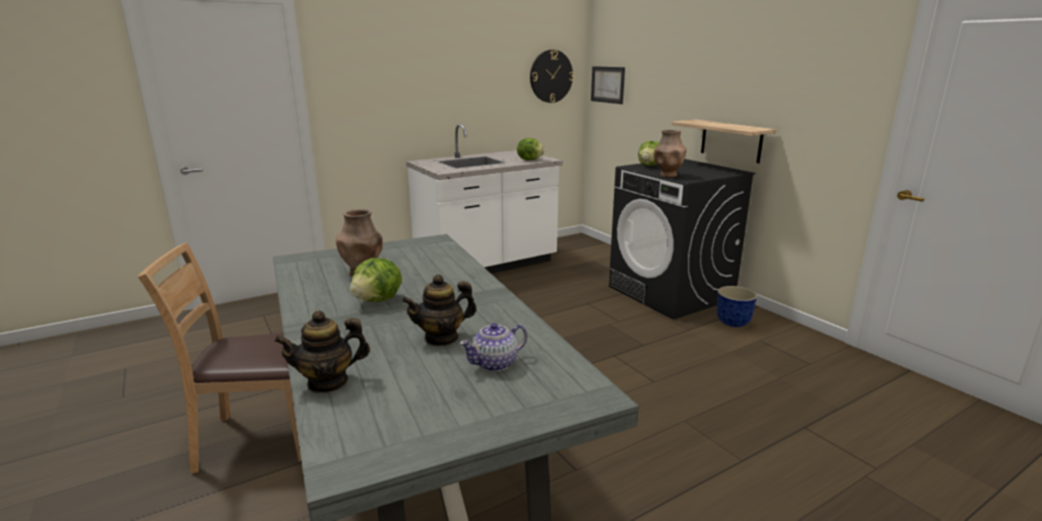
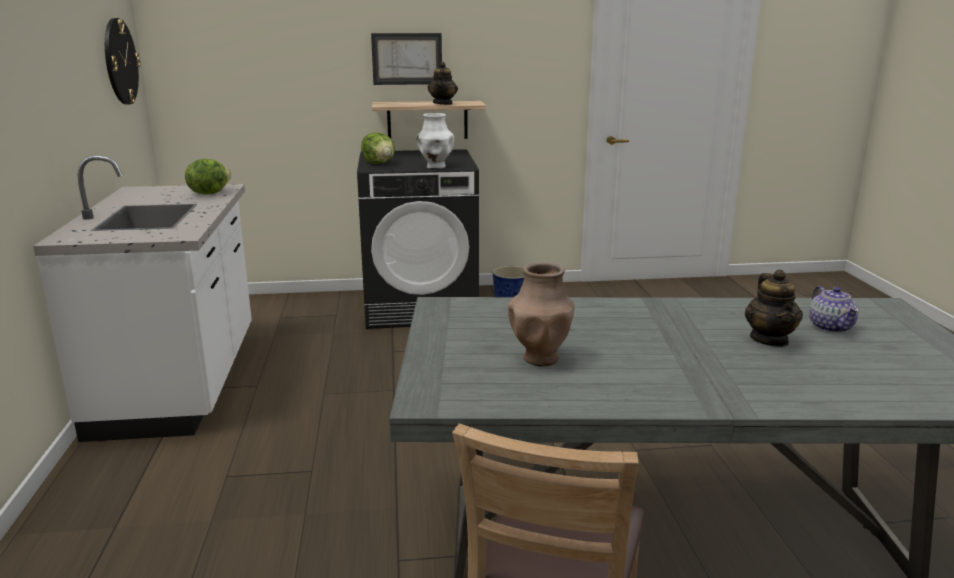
camera: 65 degrees left, 0 degrees up
(328, 382) = (870, 399): teapot -> teapot (443, 103)
(378, 300) = (650, 358): lettuce -> none
(607, 84) = (196, 69): picture -> picture (407, 59)
(668, 175) = (435, 167): brown vase -> white vase

